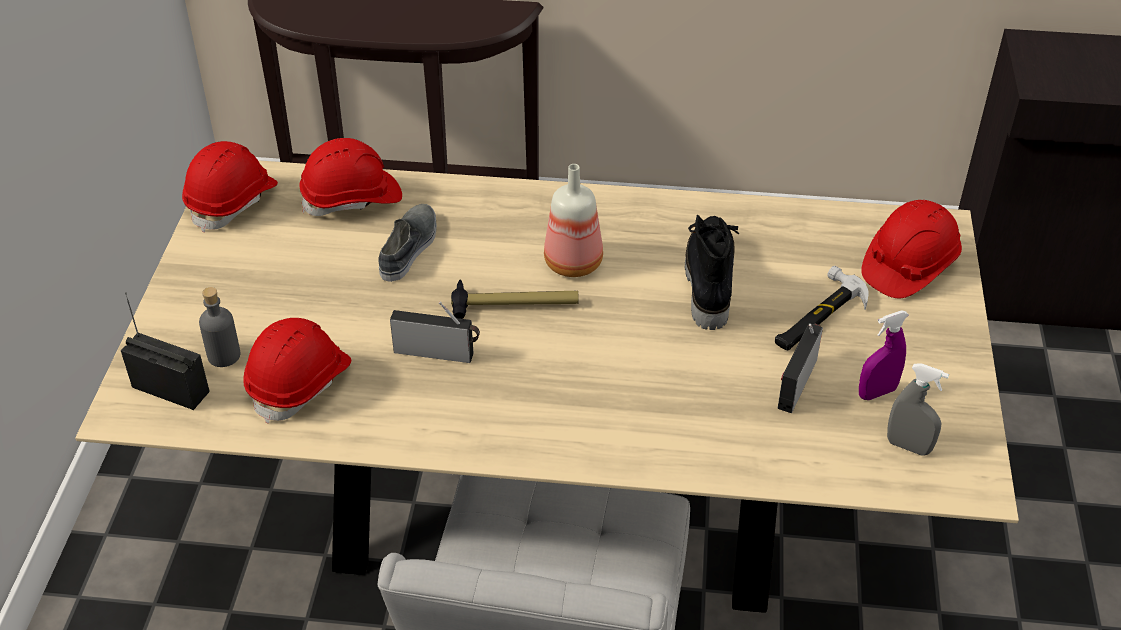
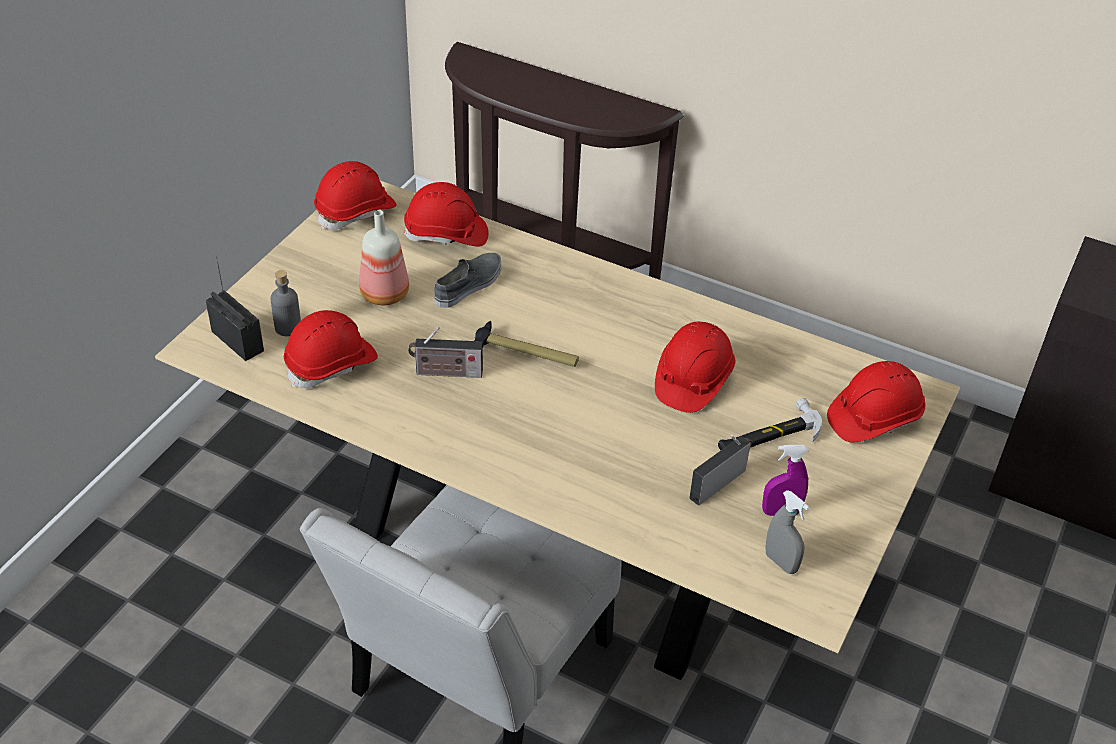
camera: 20 degrees right, 0 degrees up
(438, 353) = (446, 373): radio -> radio turned 150 degrees clockwise
(575, 263) = (592, 335): bottle -> bottle (385, 295)
(707, 281) = (692, 380): black boot -> red hard hat

